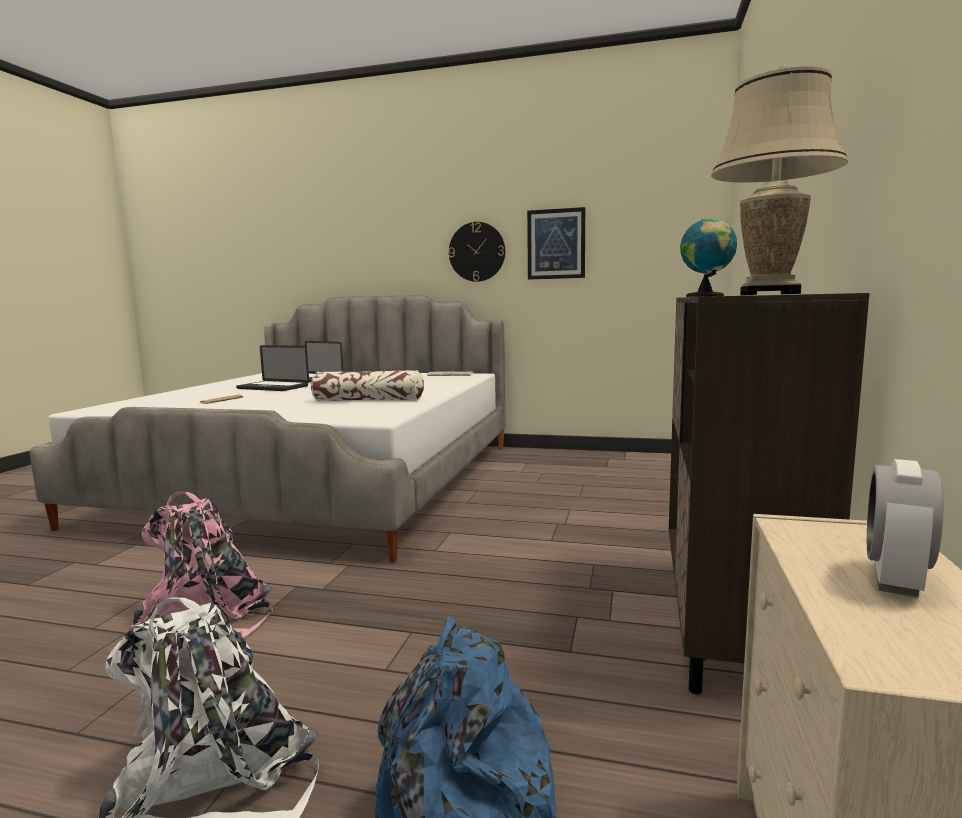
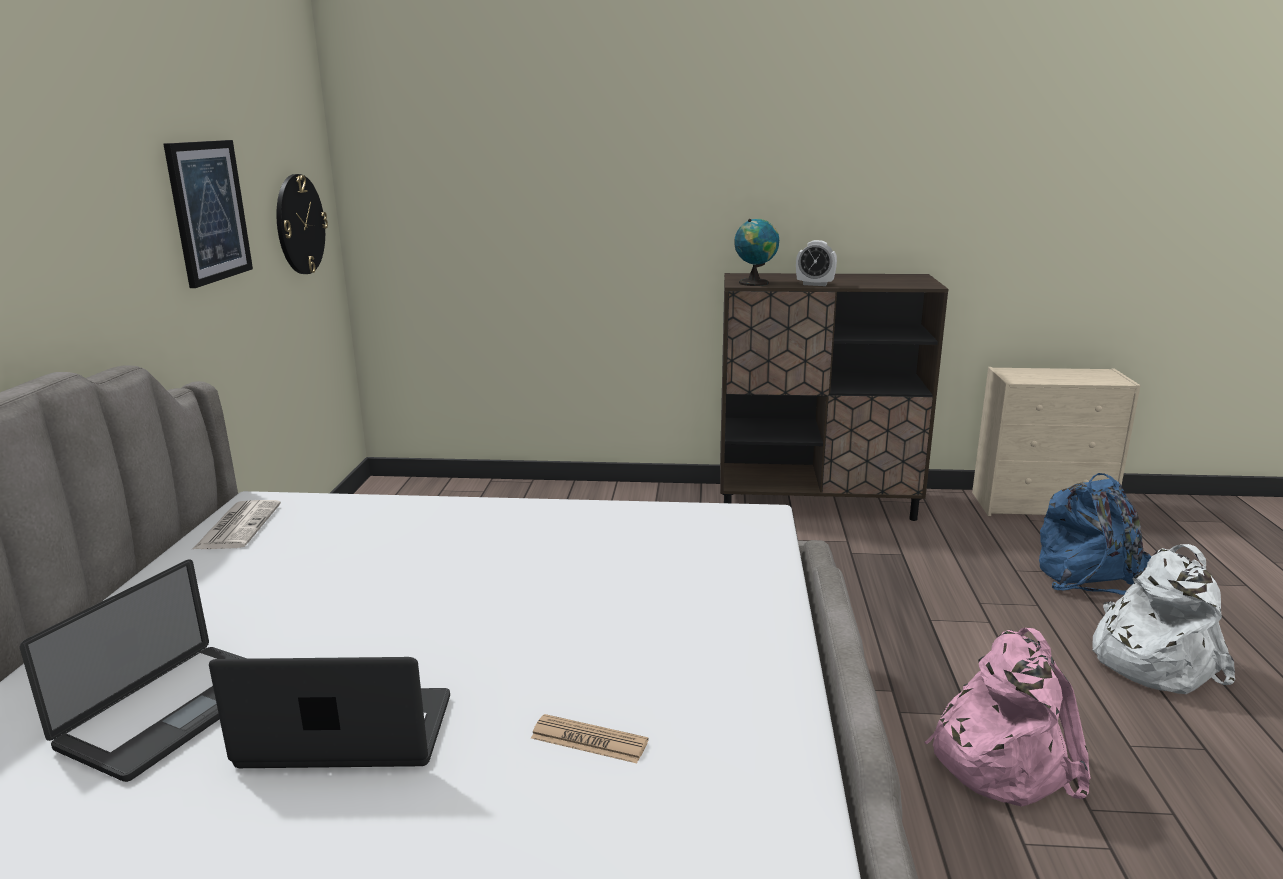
camera: 100 degrees left, 10 degrees up
(273, 387) = (347, 732): laptop -> laptop turned 105 degrees counterclockwise
(368, 400) = (589, 553): pillow -> none
(477, 252) = (106, 241): wall clock -> wall clock (300, 224)
(768, 294) = (898, 280): beige table lamp -> none
(895, 580) = (1056, 374): alarm clock -> alarm clock (815, 284)

